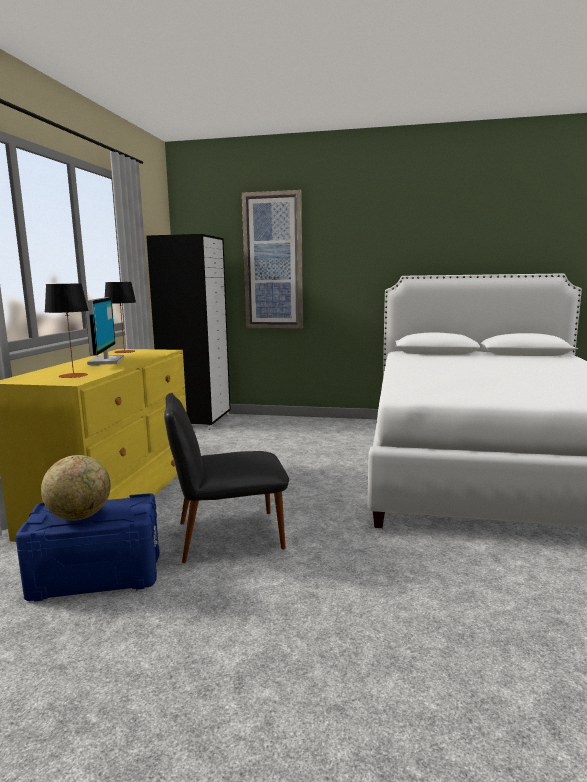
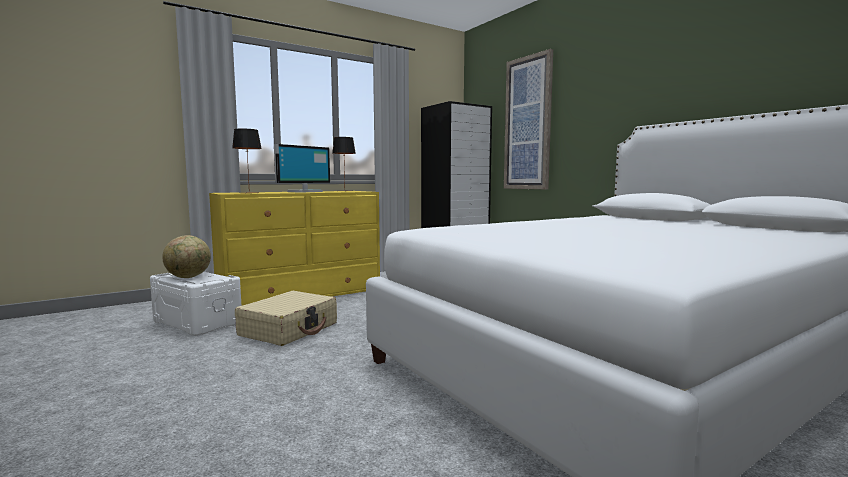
camera: 45 degrees right, 5 degrees down
(97, 574) = (198, 322): blue storage box -> white storage box
(229, 535) = (289, 329): black chair -> beige suitcase

